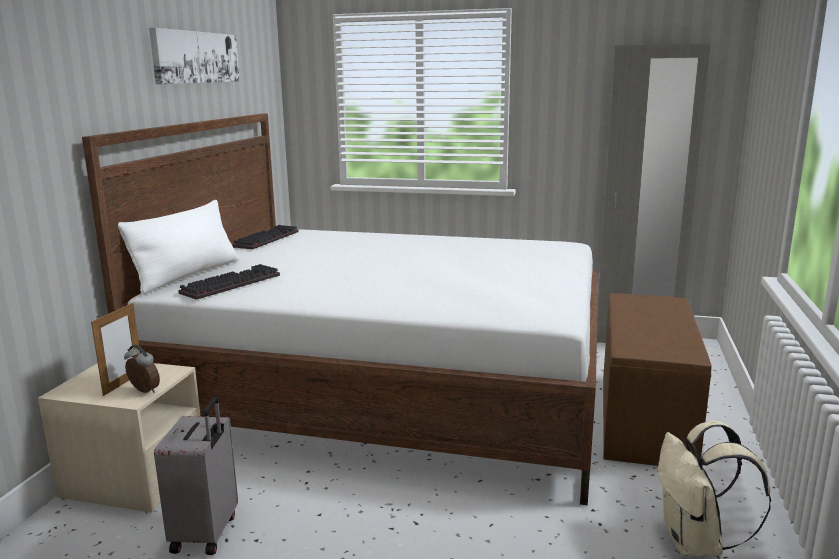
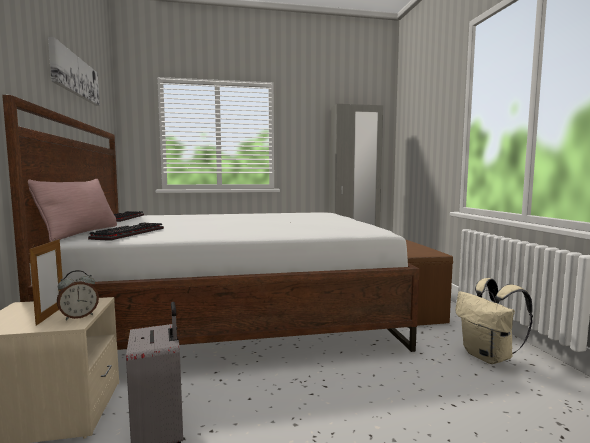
camera: 25 degrees left, 10 degrees down
(143, 391) = (79, 316): alarm clock -> alarm clock turned 135 degrees clockwise
(187, 275) = (81, 233): white pillow -> pink pillow

